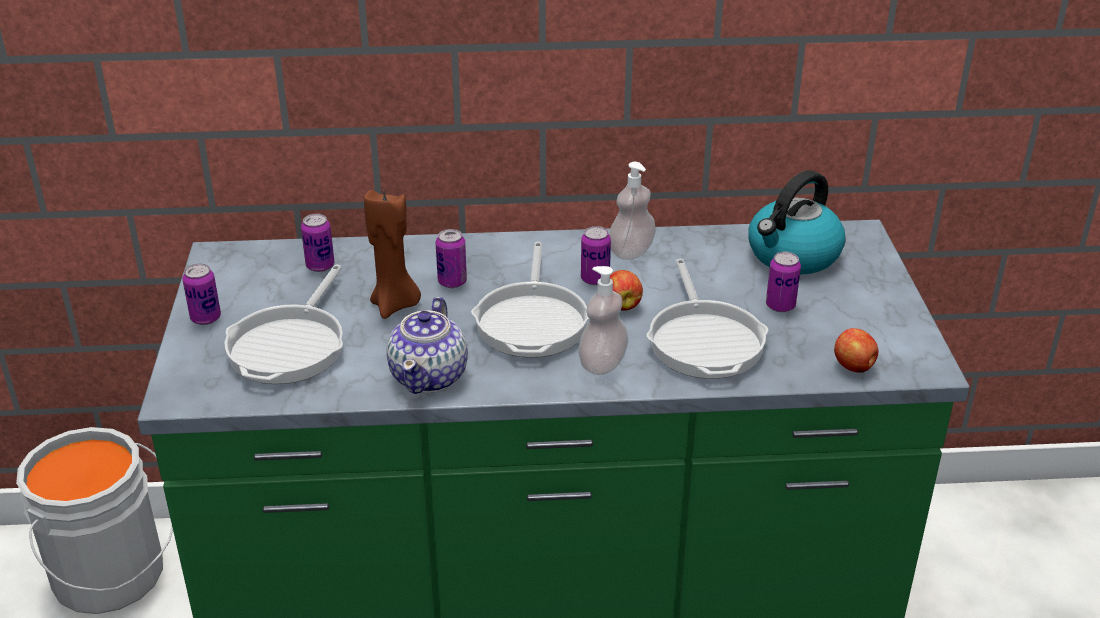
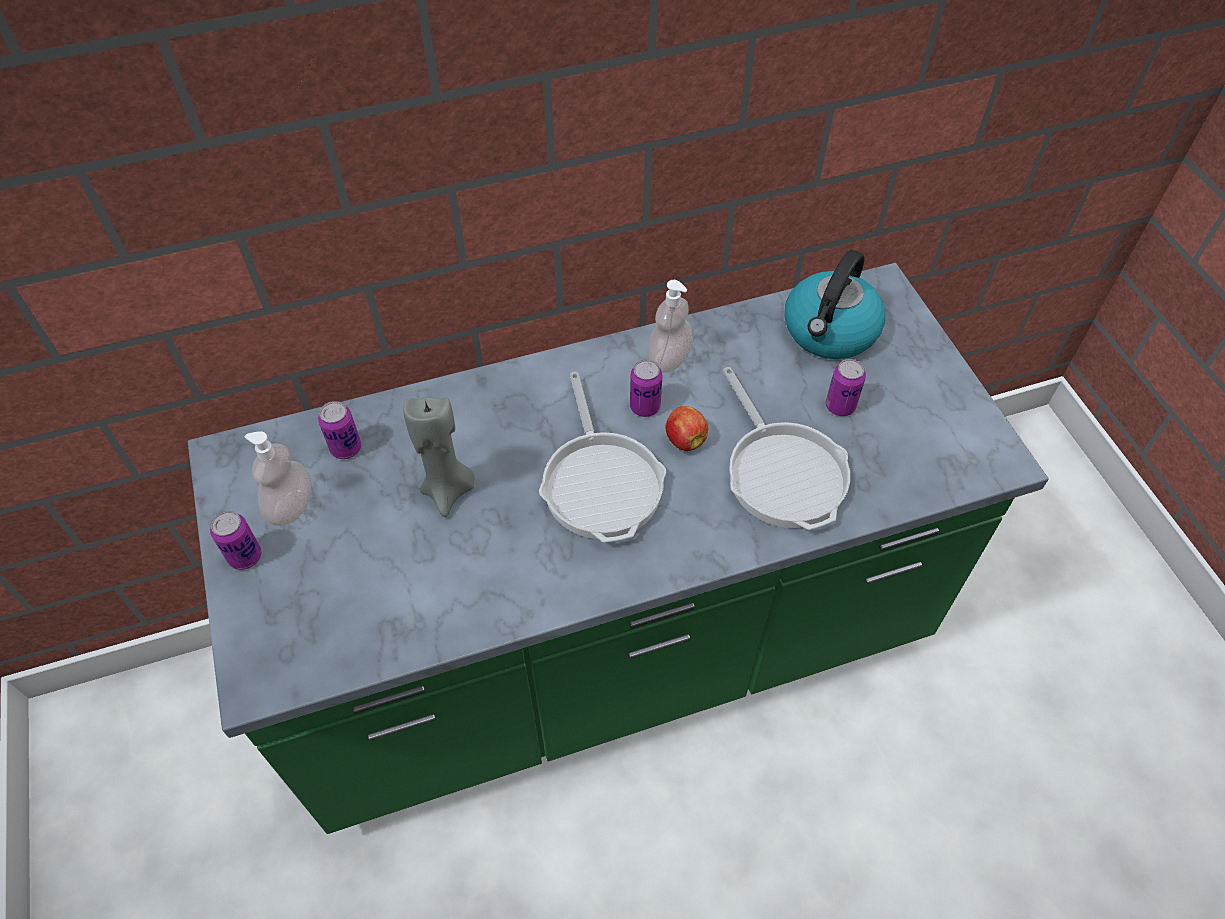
camera: 15 degrees left, 20 degrees up
(113, 576) = (186, 726): grey bucket -> none
(290, 345) = (355, 577): frying pan -> none
(395, 305) = (448, 490): brown candle -> grey candle
(430, 376) = (521, 588): teapot -> none
(452, 282) = (498, 442): can -> none
(602, 364) = (693, 529): soap dispenser -> soap dispenser (291, 506)
(854, 367) = (936, 477): apple -> none

